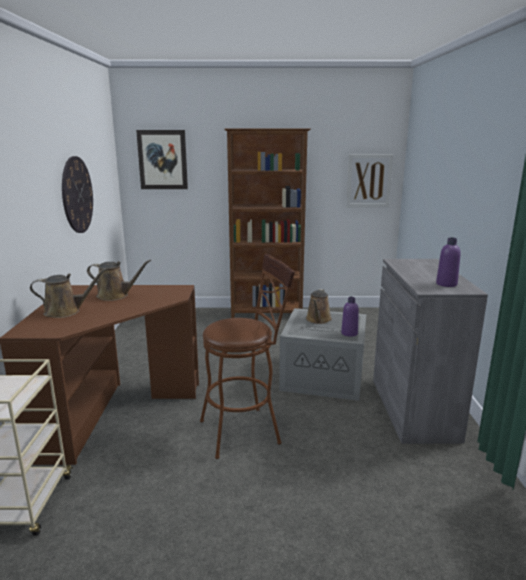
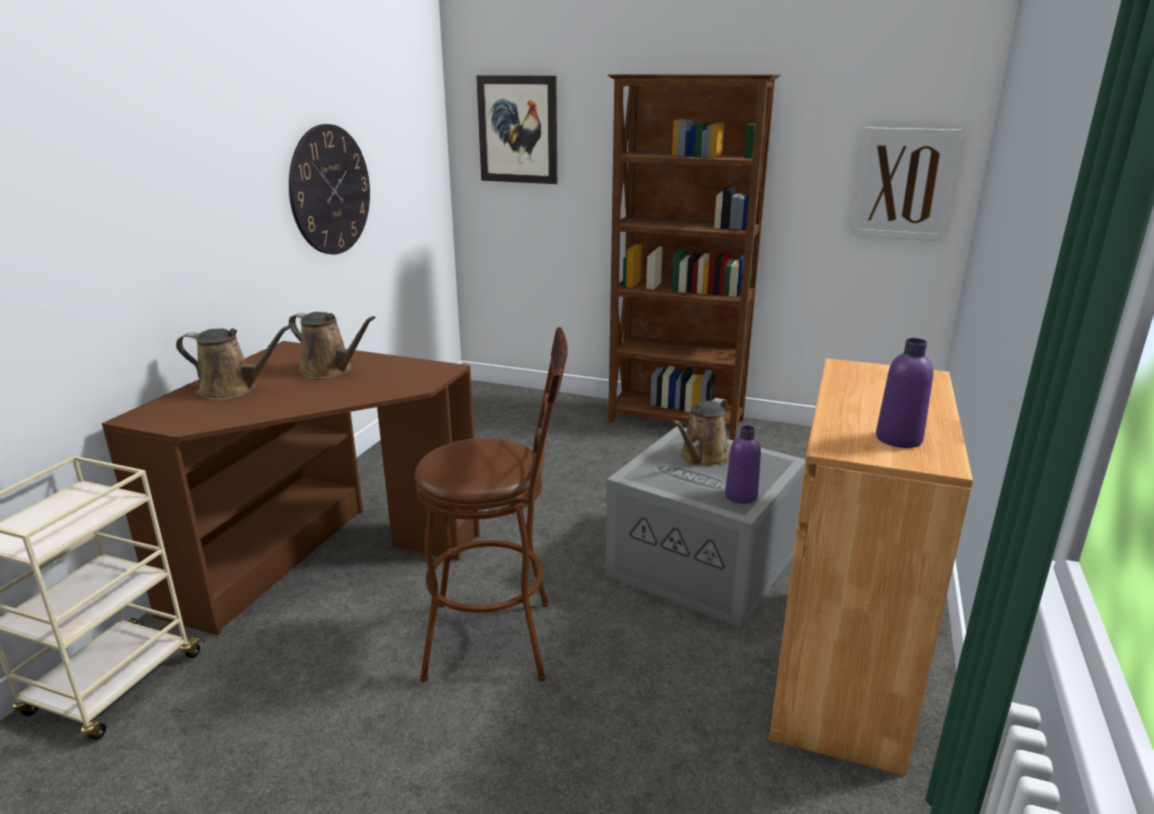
camera: 20 degrees right, 5 degrees up
(413, 408) = (841, 670): grey cabinet -> brown cabinet

